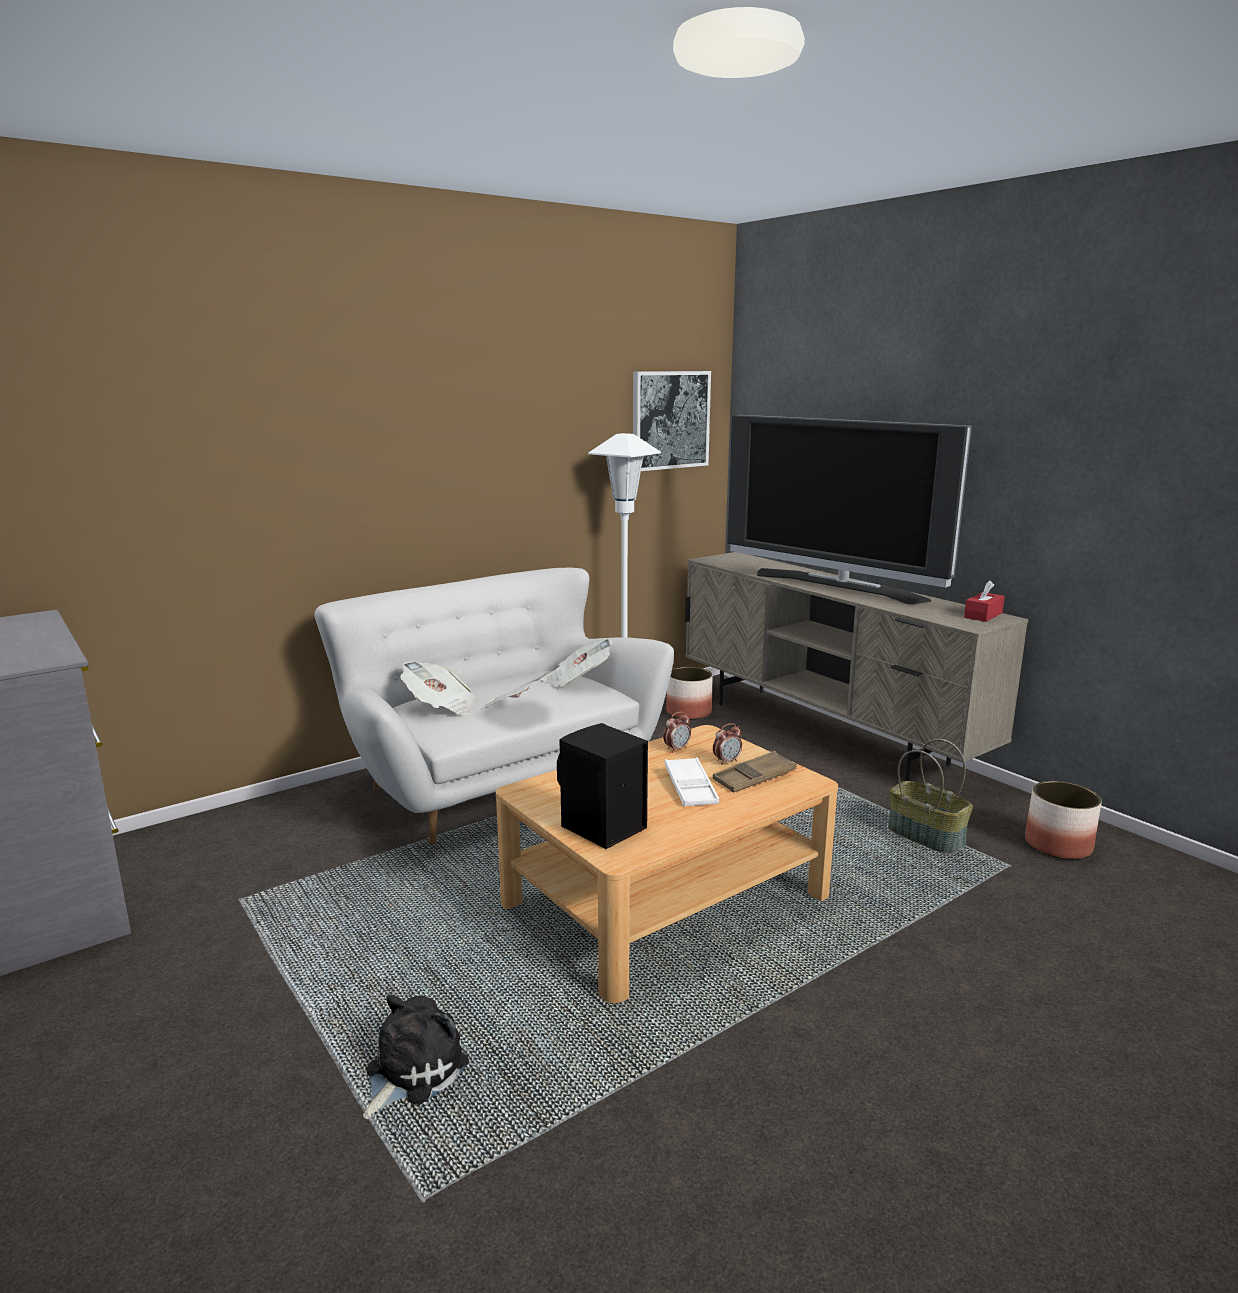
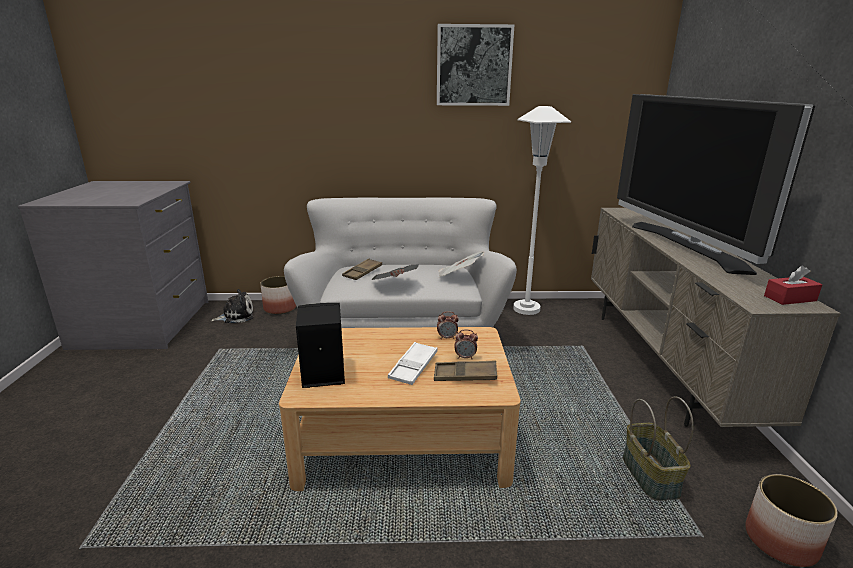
camera: 35 degrees right, 5 degrees up
(411, 1071) = (165, 474): plush toy -> plush toy (236, 316)
(441, 707) = (362, 272): newspaper -> brown tray
(670, 420) = (602, 98): picture -> picture (474, 66)
(689, 712) = (573, 318): planter -> planter (280, 308)

